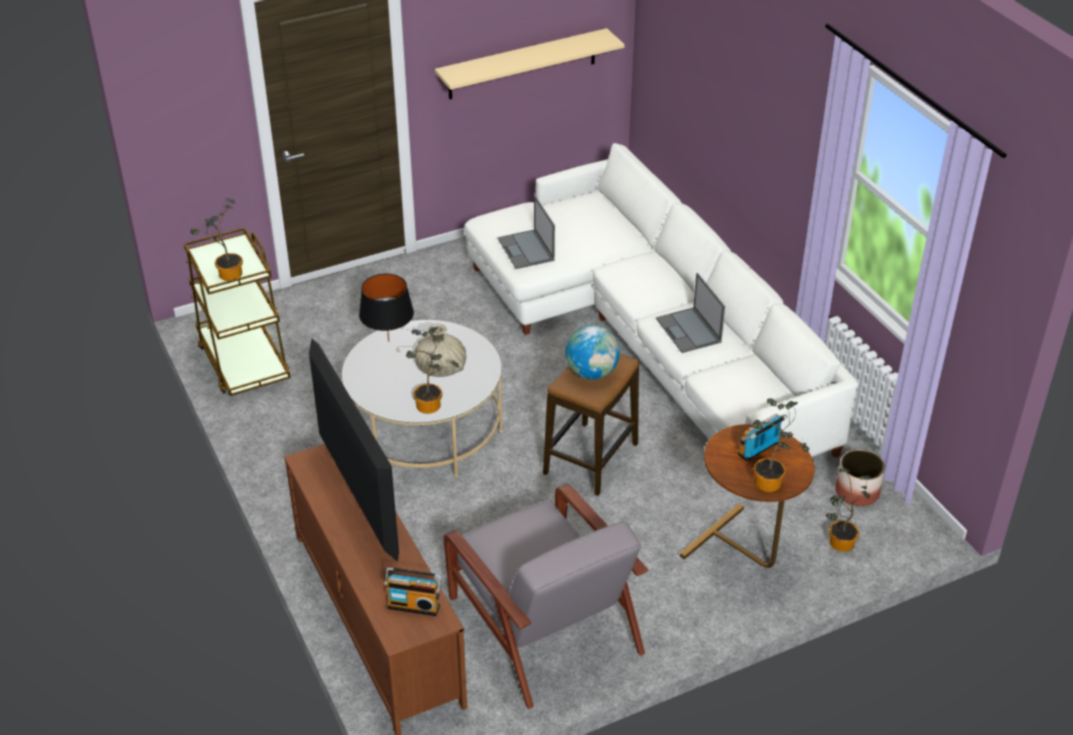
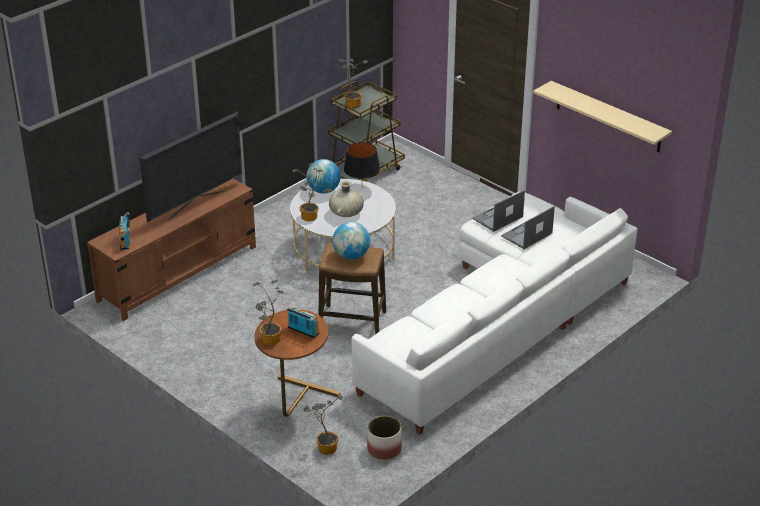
camera: 70 degrees right, 5 degrees down
(369, 377) = (323, 190): none -> globe
(542, 621) = (199, 333): grey armchair -> none
(689, 331) = (452, 303): laptop -> laptop (526, 235)

